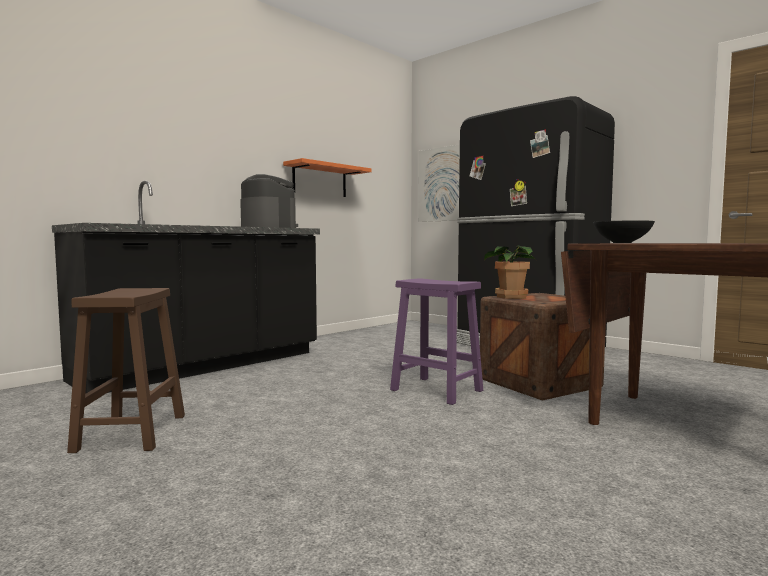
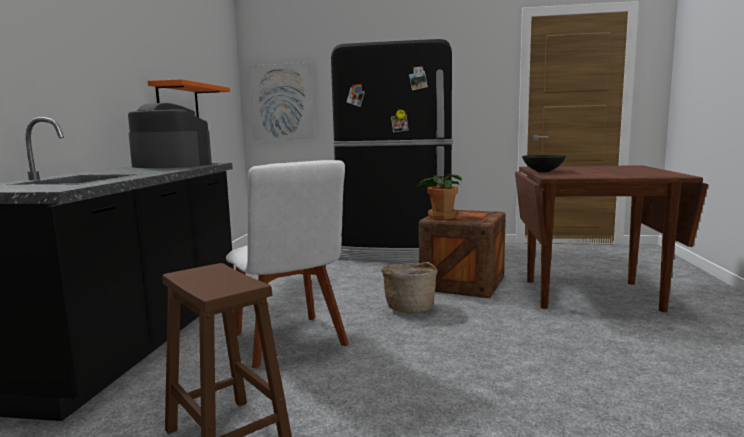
camera: 35 degrees left, 5 degrees up
(289, 390) = (290, 342): none -> white chair
(438, 390) = (410, 308): purple stool -> basket

